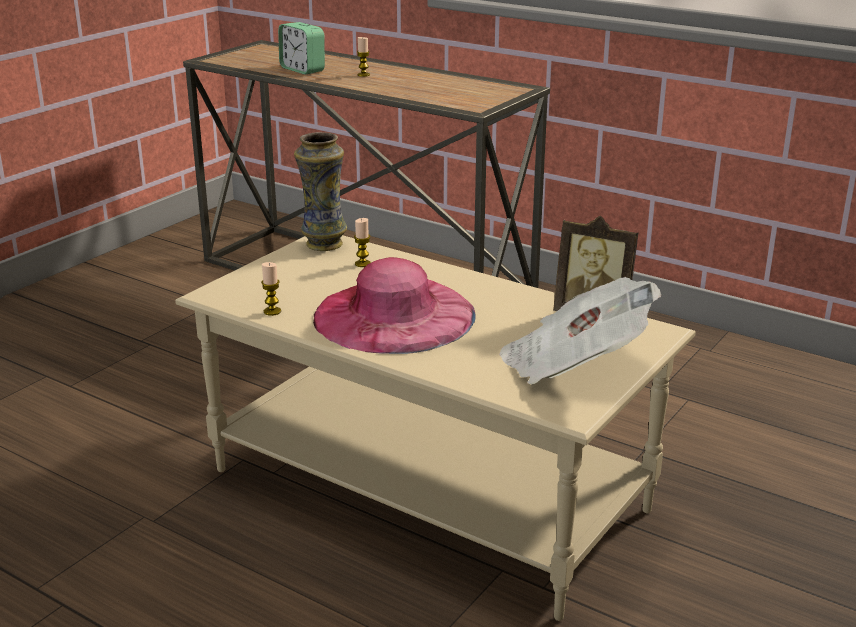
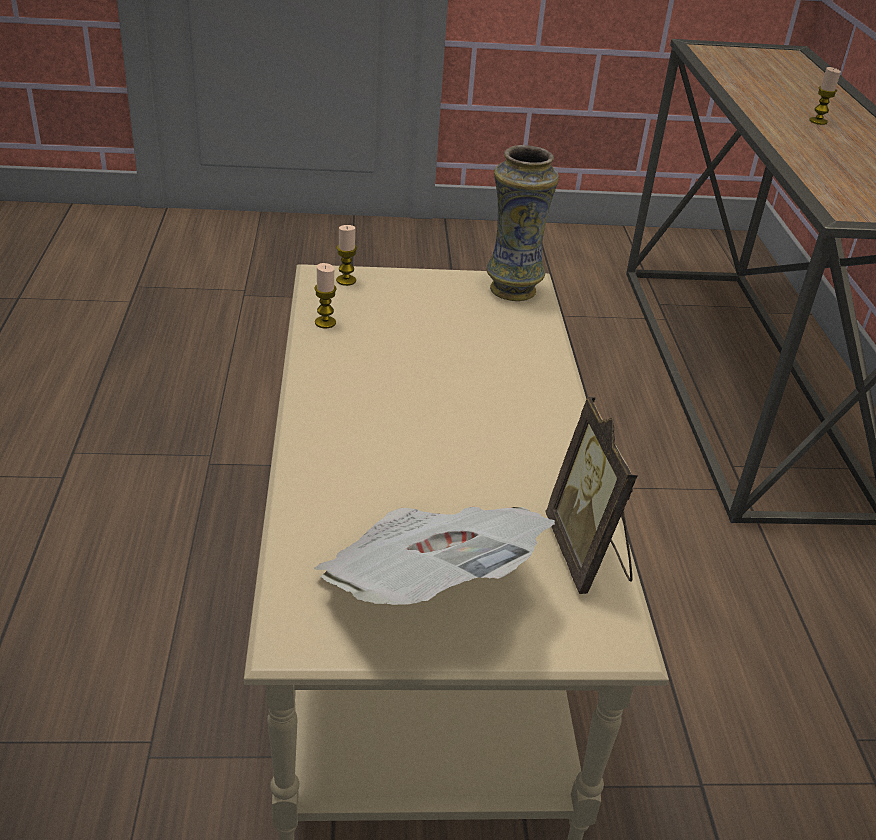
camera: 50 degrees right, 10 degrees up
(302, 70) = (765, 90): alarm clock -> none
(362, 264) = (499, 330): candle -> candle (346, 280)
(394, 315) = (402, 398): pink hat -> none

